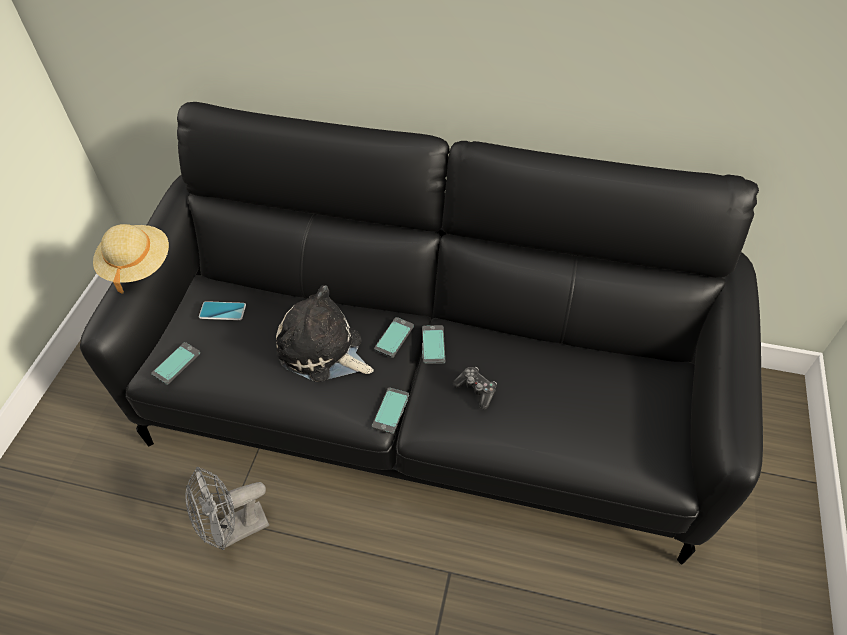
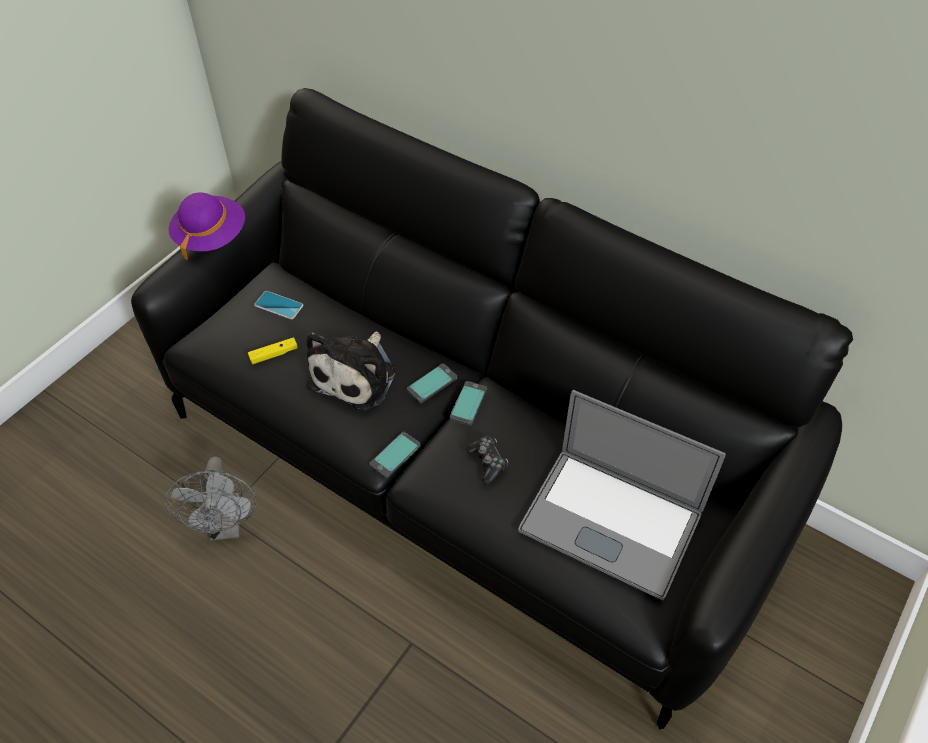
camera: 20 degrees right, 0 degrees up
(137, 266) = (211, 237): beige hat -> purple hat
(176, 363) = (215, 343): phone -> none
(235, 530) = (226, 526): grey fan -> grey fan turned 90 degrees counterclockwise
(238, 357) = (274, 354): none -> yellow game controller
(323, 351) = (356, 375): plush toy -> plush toy turned 120 degrees counterclockwise
(602, 405) = (610, 521): none -> laptop

